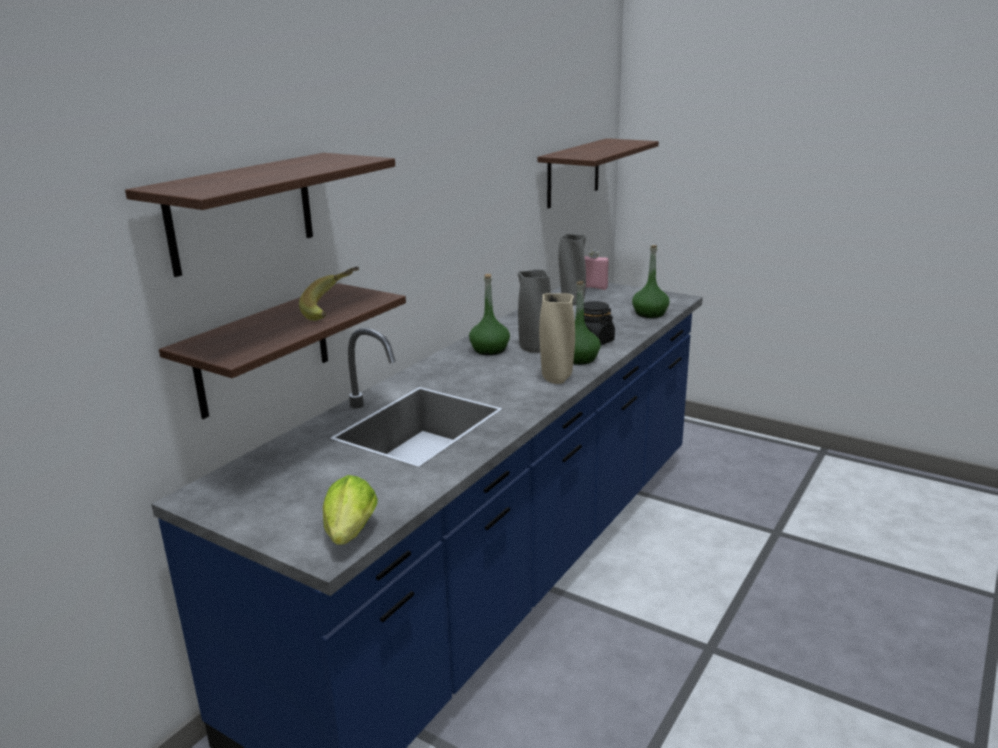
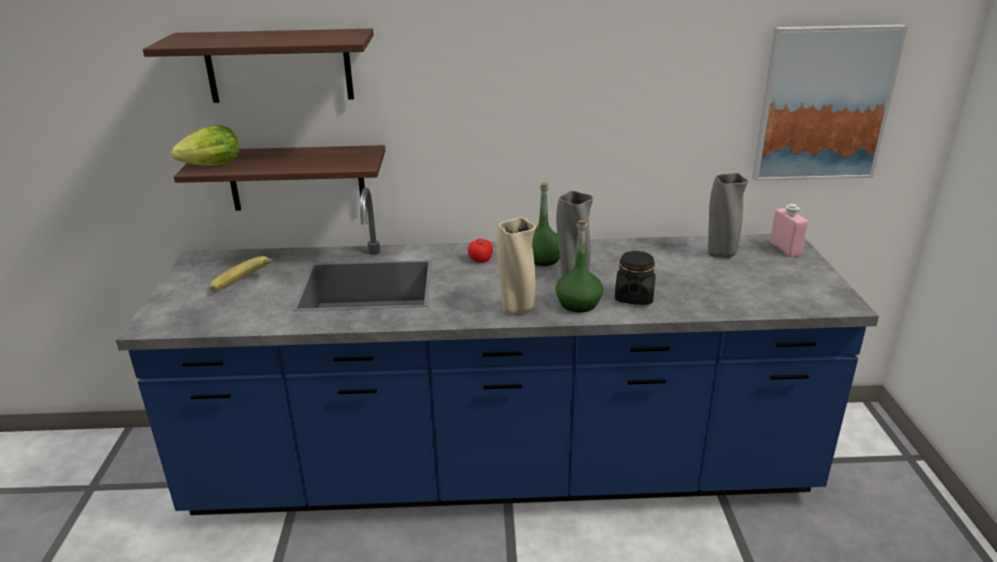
camera: 55 degrees right, 5 degrees up
(334, 310) = (315, 163): banana -> banana (247, 286)
(349, 536) = (175, 324): lettuce -> lettuce (209, 167)
(452, 369) = (481, 259): none -> tomato
(573, 173) = (823, 104): shelf -> picture
(649, 314) = (761, 301): green bottle -> none

